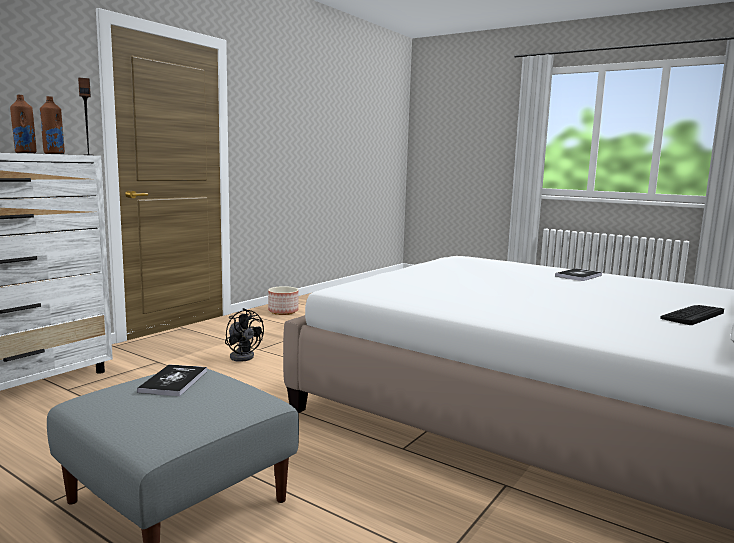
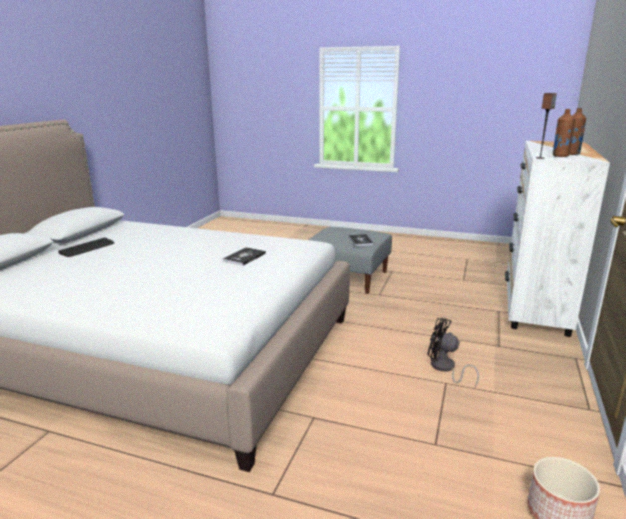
camera: 165 degrees right, 10 degrees up
(578, 276) = (102, 291): book -> book (244, 257)

